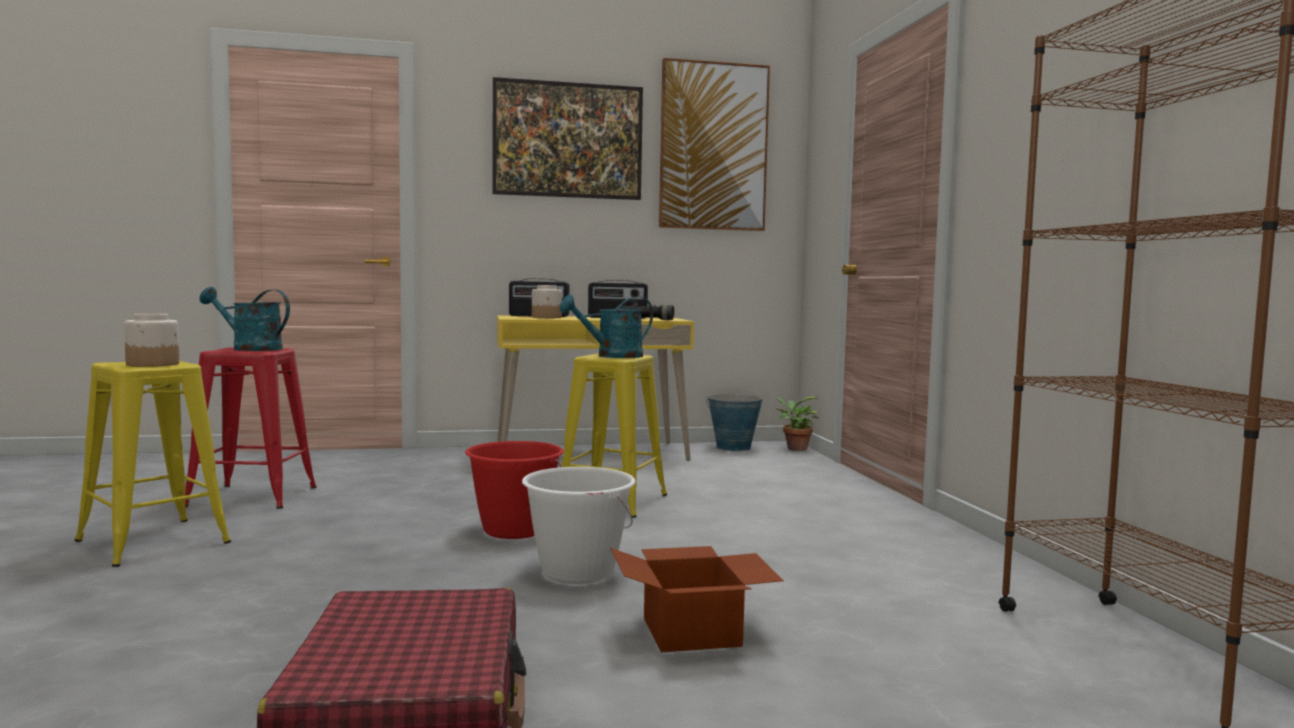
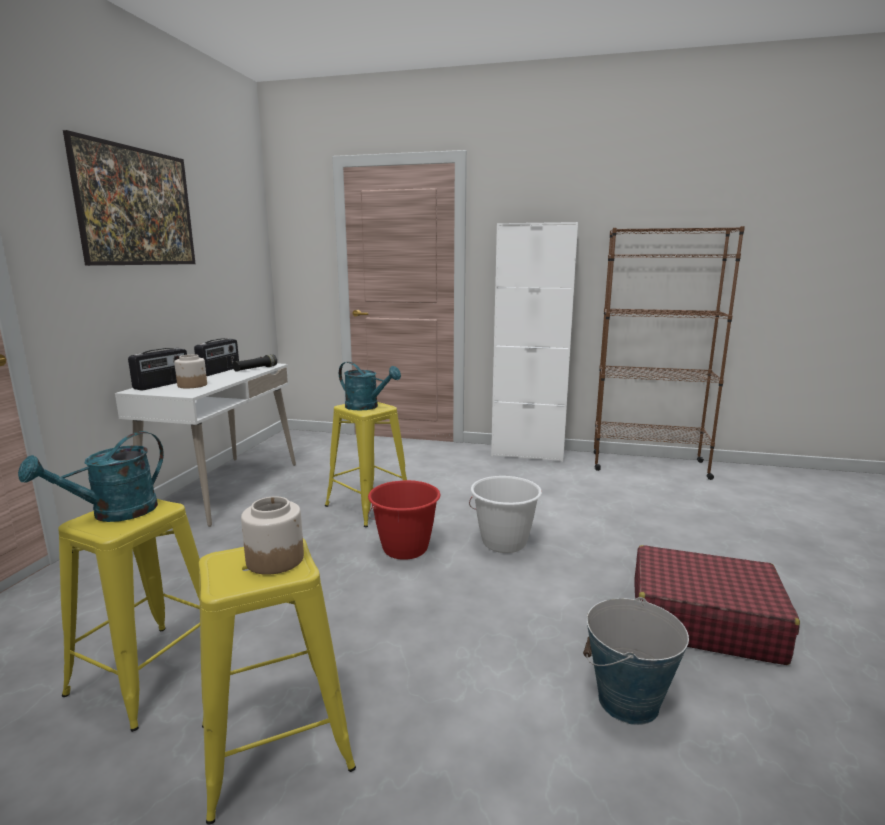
camera: 65 degrees left, 10 degrees up
(252, 497) = (150, 673): red stool -> yellow stool
(590, 453) = (223, 488): yellow desk -> white desk
(612, 356) = (367, 407): turquoise watering can -> turquoise watering can turned 60 degrees counterclockwise
(694, 632) = (603, 531): cardboard box -> none
(713, 147) = (226, 216): picture -> none
(733, 447) = (278, 446): bucket -> bucket (628, 701)
(794, 448) = (306, 434): potted plant -> none
(975, 552) = (528, 453): none -> white cabinet

